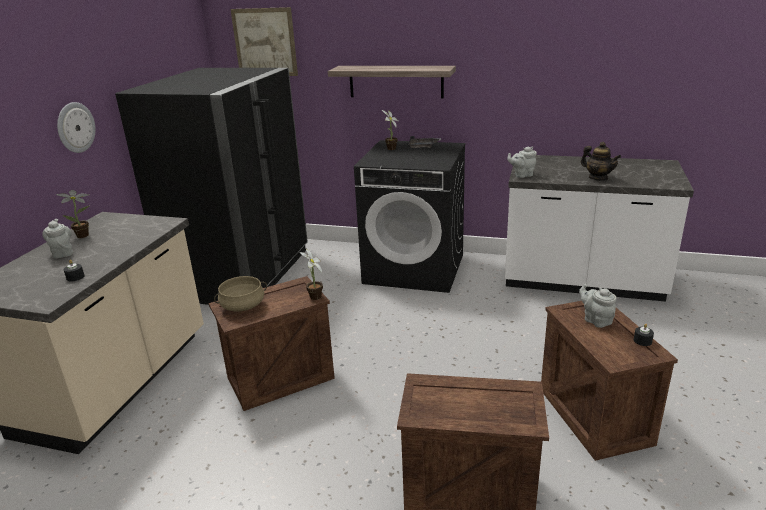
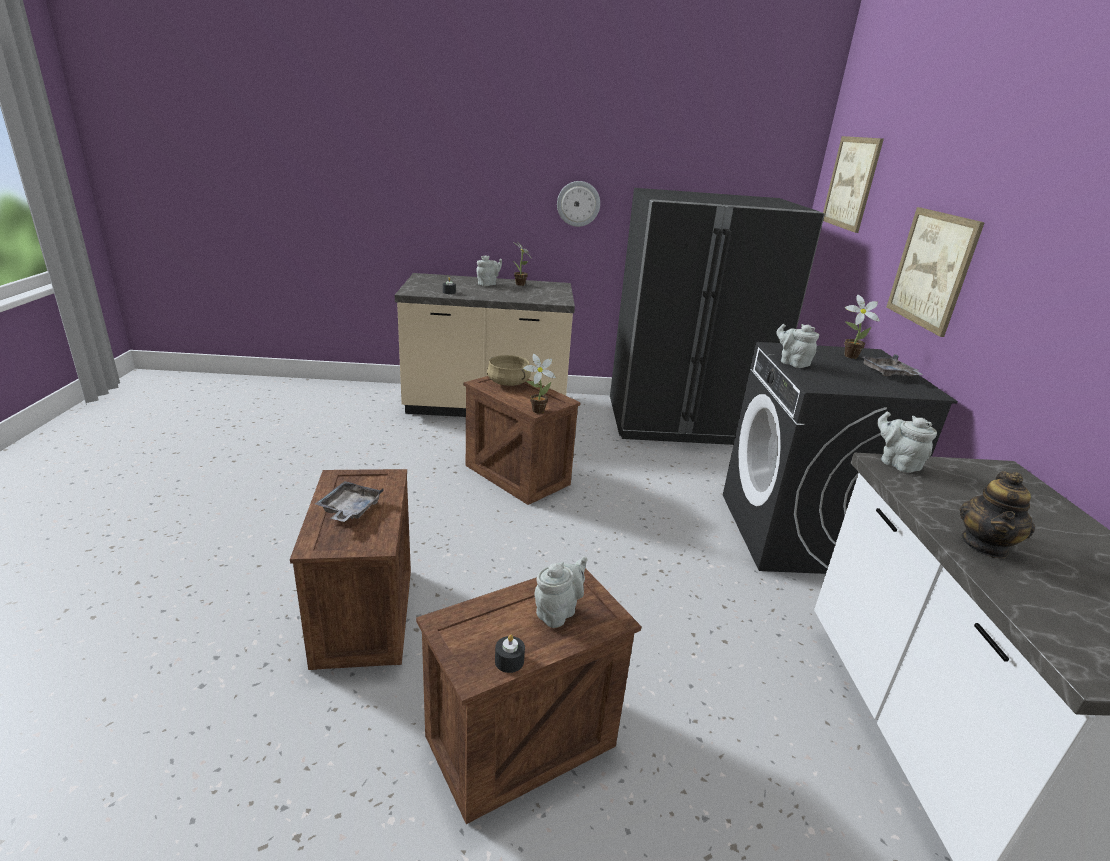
camera: 70 degrees right, 0 degrees up
(396, 81) = (931, 269): shelf -> picture
(399, 164) = (792, 363): none -> grey teapot
(474, 405) = (349, 509): none -> grey tray

